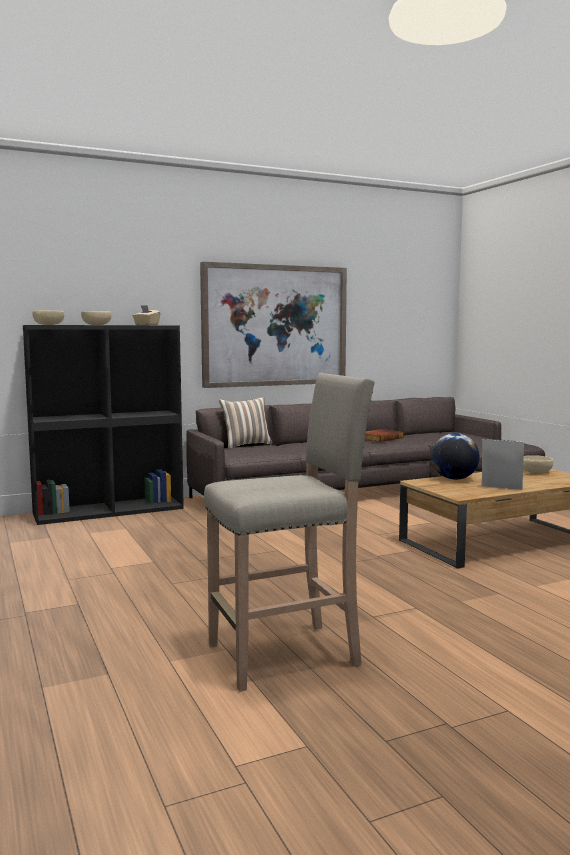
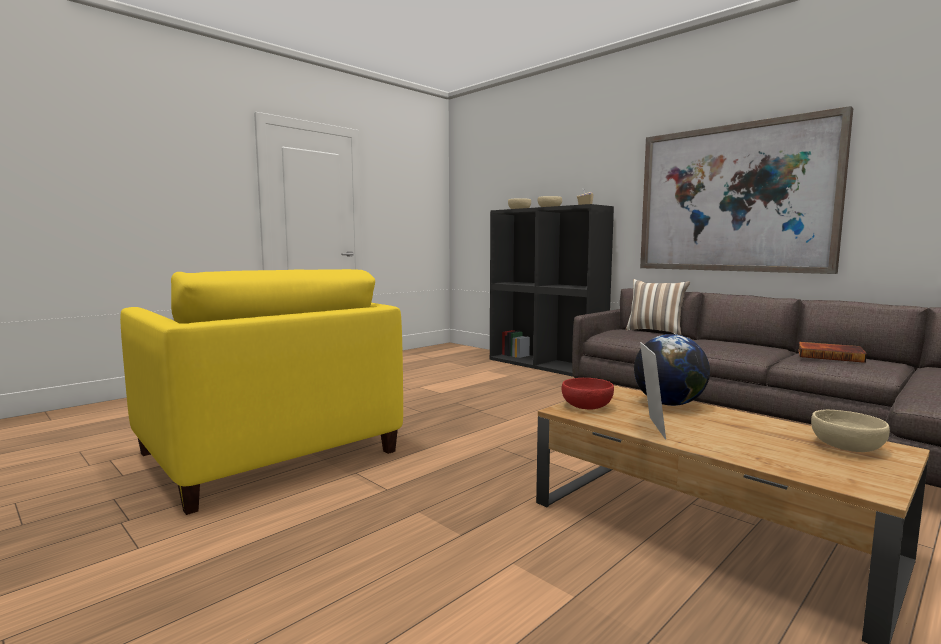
camera: 70 degrees right, 0 degrees up
(287, 655) = (268, 452): beige stool -> yellow armchair
(453, 491) = (587, 406): none -> red bowl

